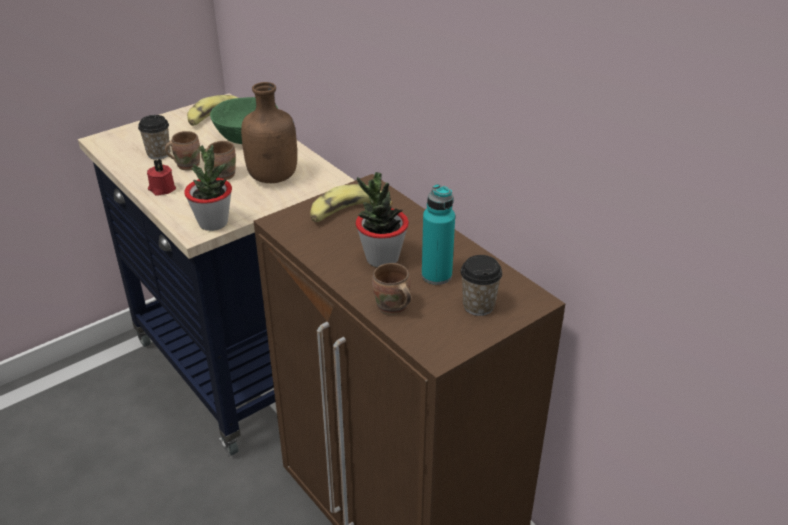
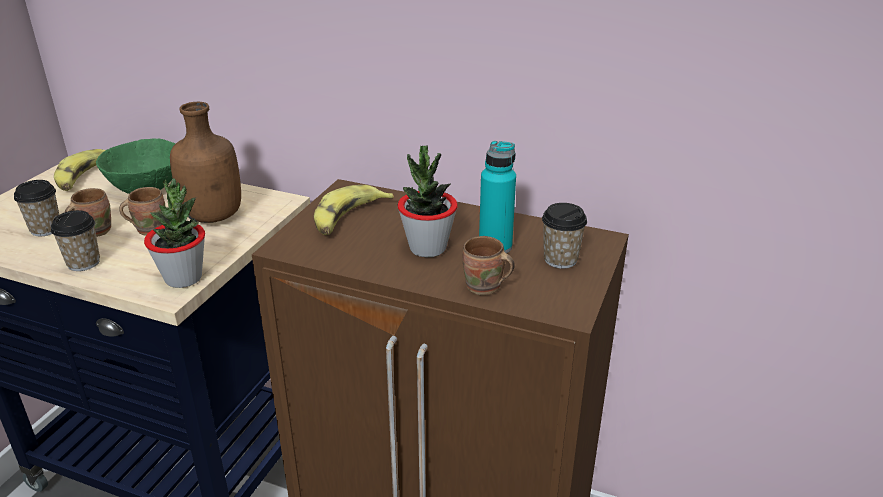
camera: 30 degrees left, 5 degrees down
(161, 189) = (83, 263): red candle -> cup

